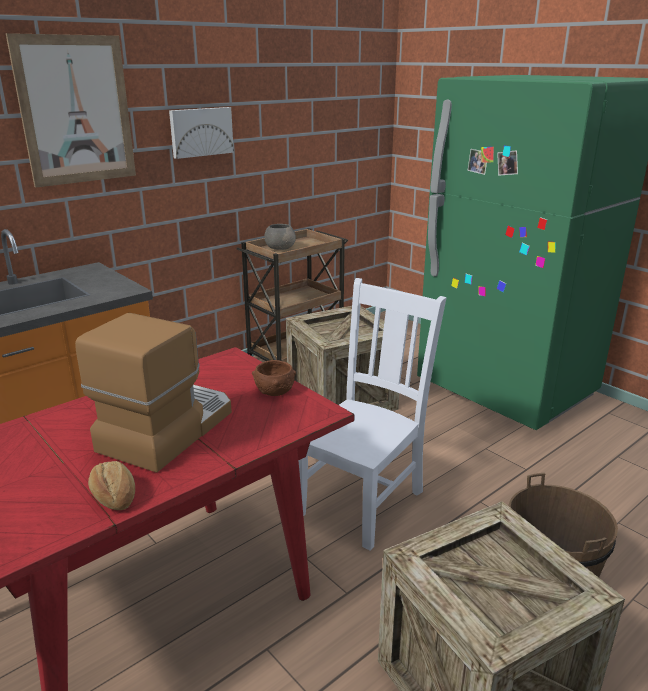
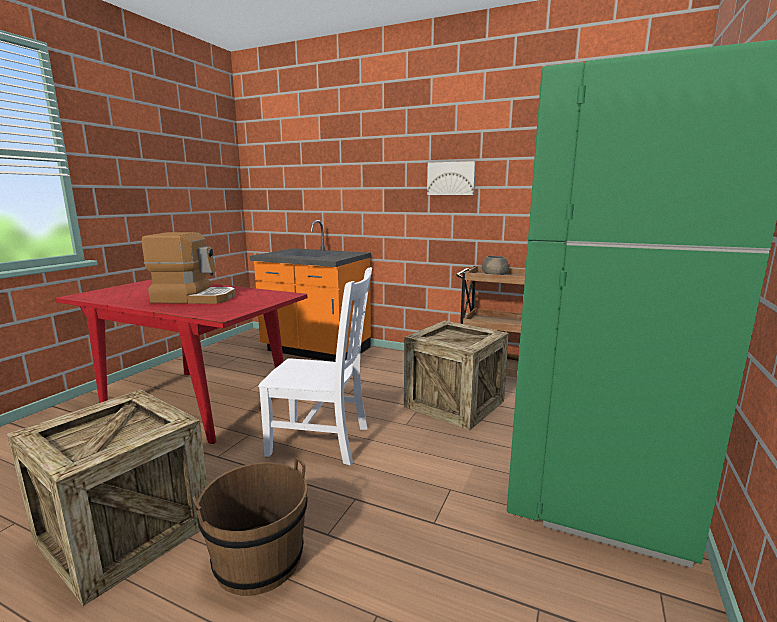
camera: 65 degrees right, 10 degrees down
(76, 111) = (372, 161): picture -> none
(113, 496) = (130, 301): bread -> none
(274, 390) = (248, 306): brown bowl -> none

